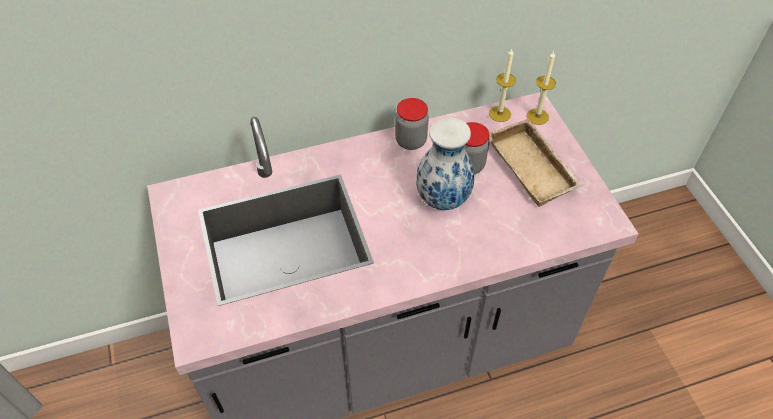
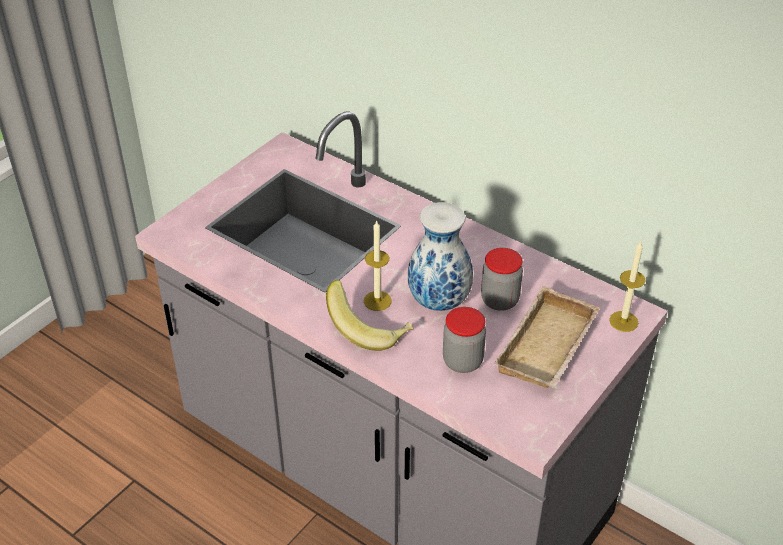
camera: 55 degrees right, 10 degrees down
(411, 141) = (488, 249): jar -> jar (462, 361)
(438, 257) = (369, 329): none -> banana
(499, 114) = (594, 292): candle -> candle (377, 301)

